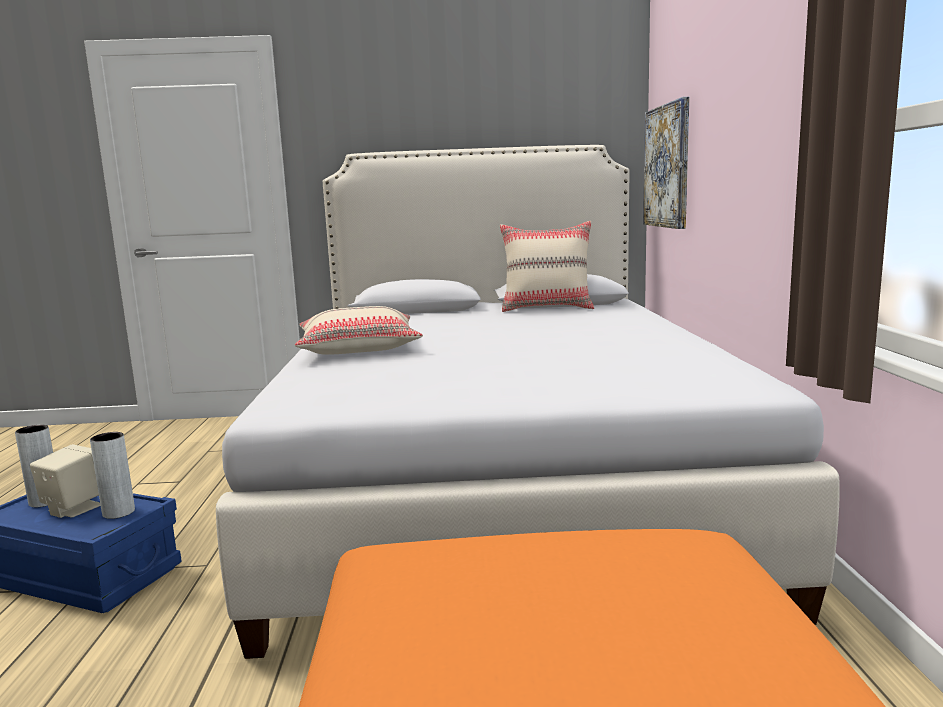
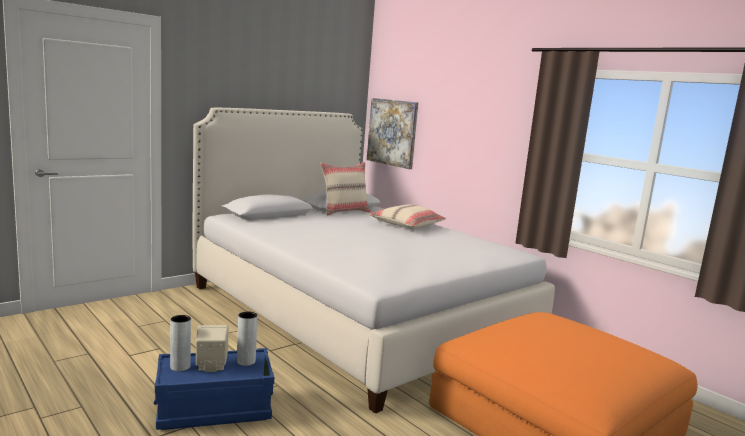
camera: 40 degrees left, 0 degrees up
(359, 348) = (317, 246): beige pillow -> beige pillow (407, 225)

